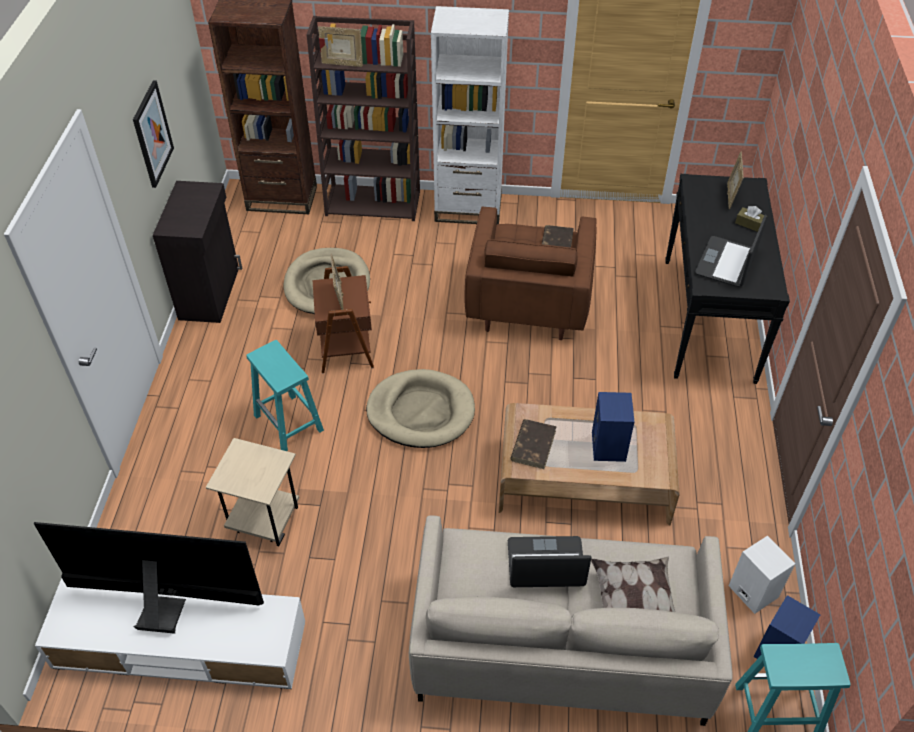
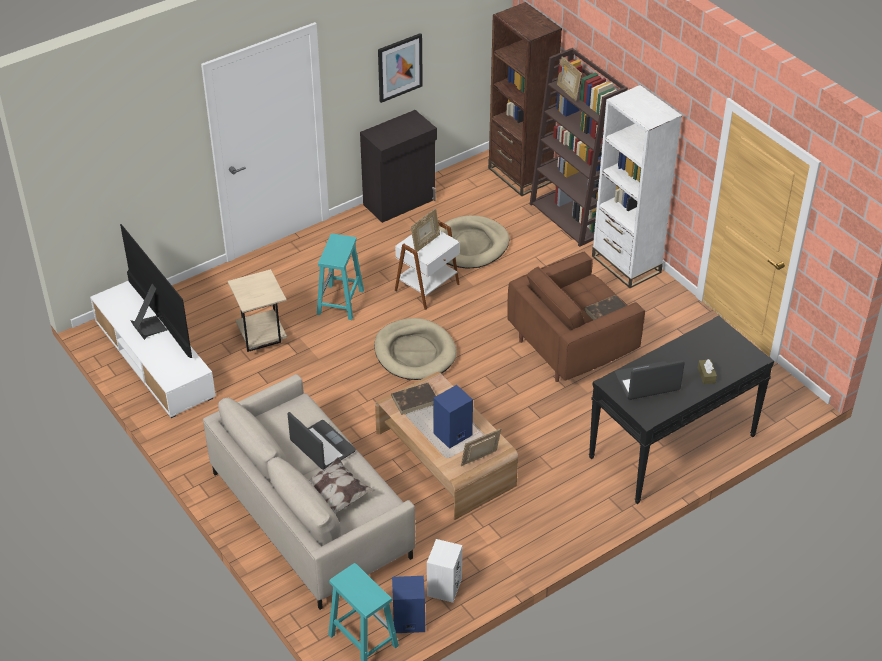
camera: 50 degrees right, 5 degrees down
(347, 347) = (428, 288): brown side table -> white side table
(730, 196) = (726, 352): picture frame -> picture frame (480, 460)

